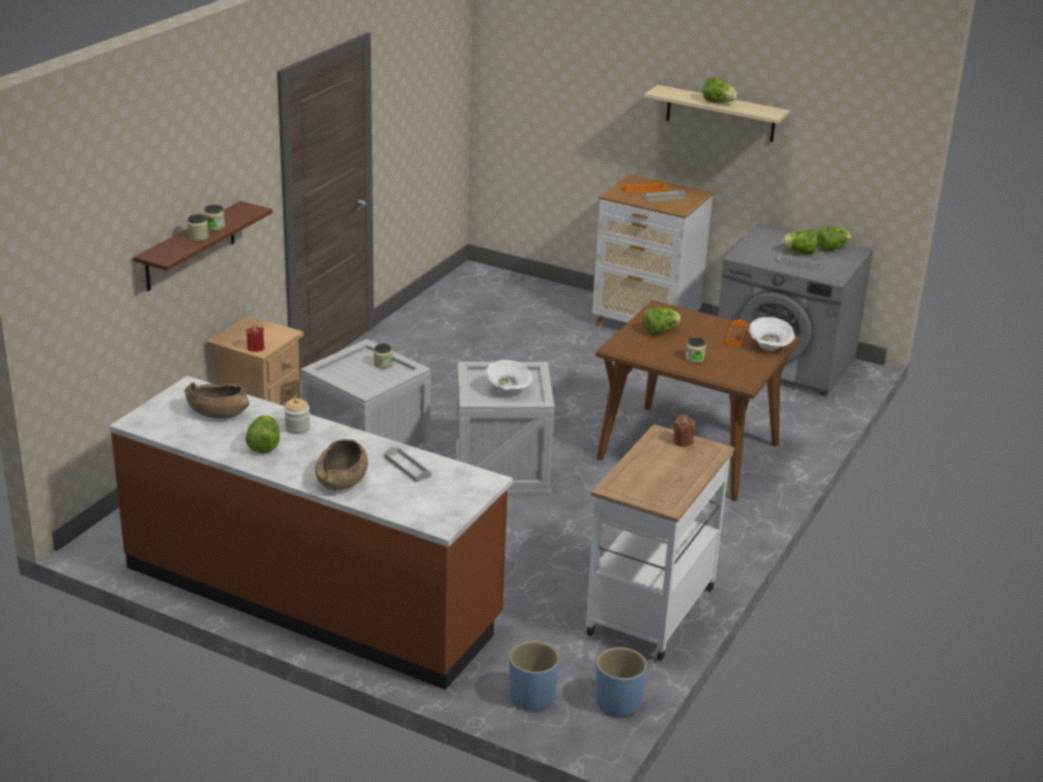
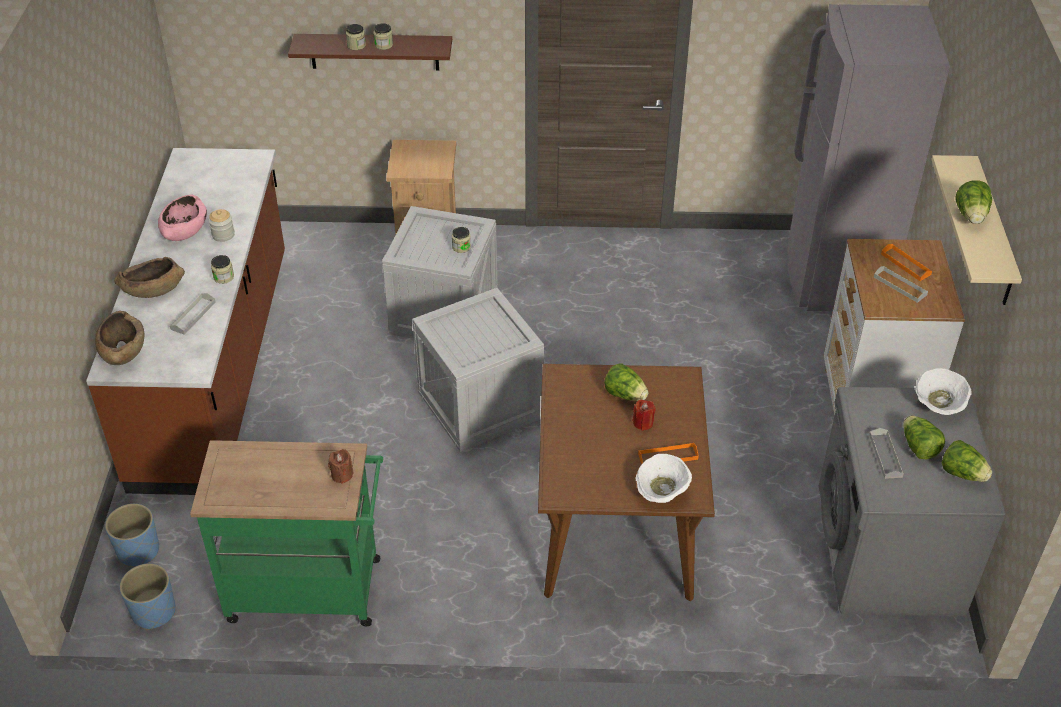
camera: 65 degrees right, 15 degrees up
(217, 412) = (224, 186): brown bowl -> brown bowl (122, 350)
(255, 348) = (400, 167): red candle -> red candle (643, 423)
(264, 445) = (184, 229): lettuce -> pink bowl
(503, 289) = (834, 278): none -> grey fridge
(508, 391) = (472, 339): white bowl -> white bowl (939, 406)
(653, 609) = (310, 591): white cart -> green cart
(694, 358) = (584, 439): jar -> jar (223, 277)

